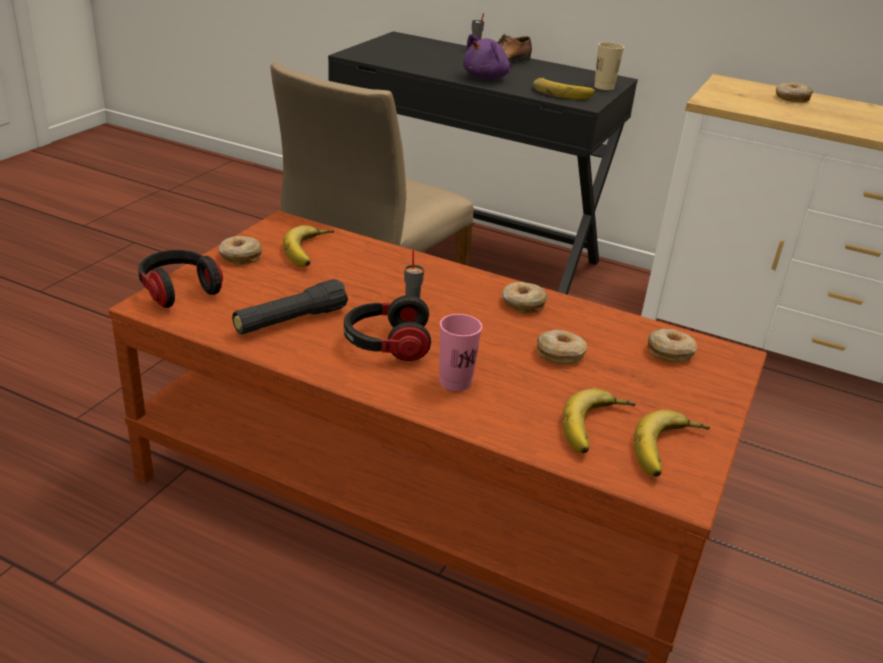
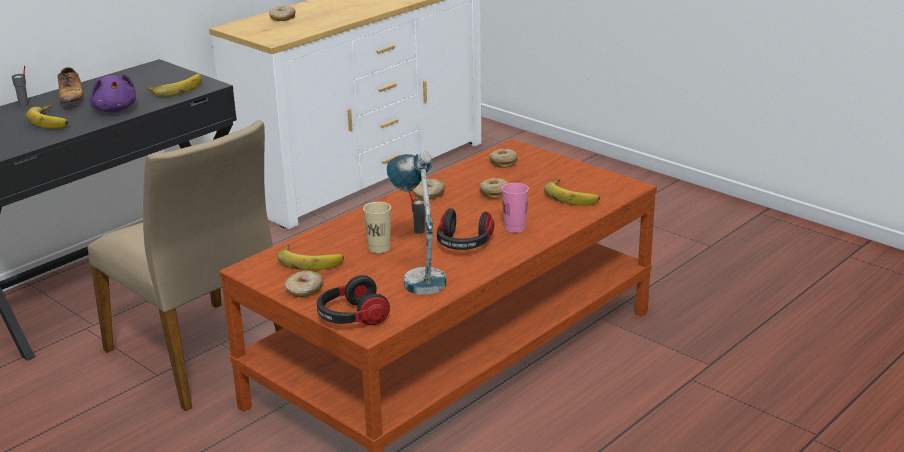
camera: 70 degrees left, 5 degrees down
(290, 321) = (419, 275): black flashlight -> table lamp
(604, 87) = (173, 73): beige cup -> beige cup (379, 248)
(670, 451) = (597, 182): banana -> banana (53, 120)

